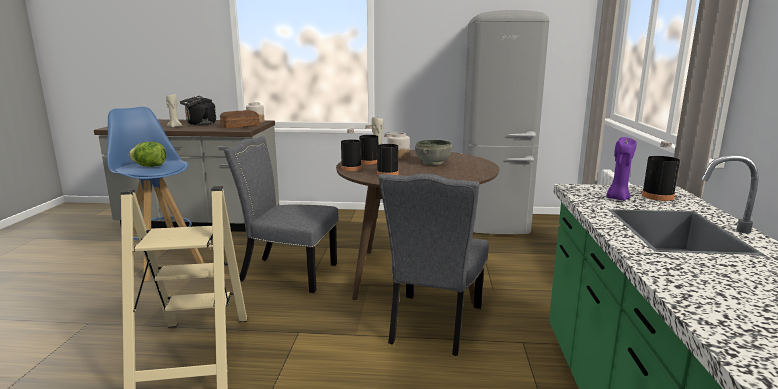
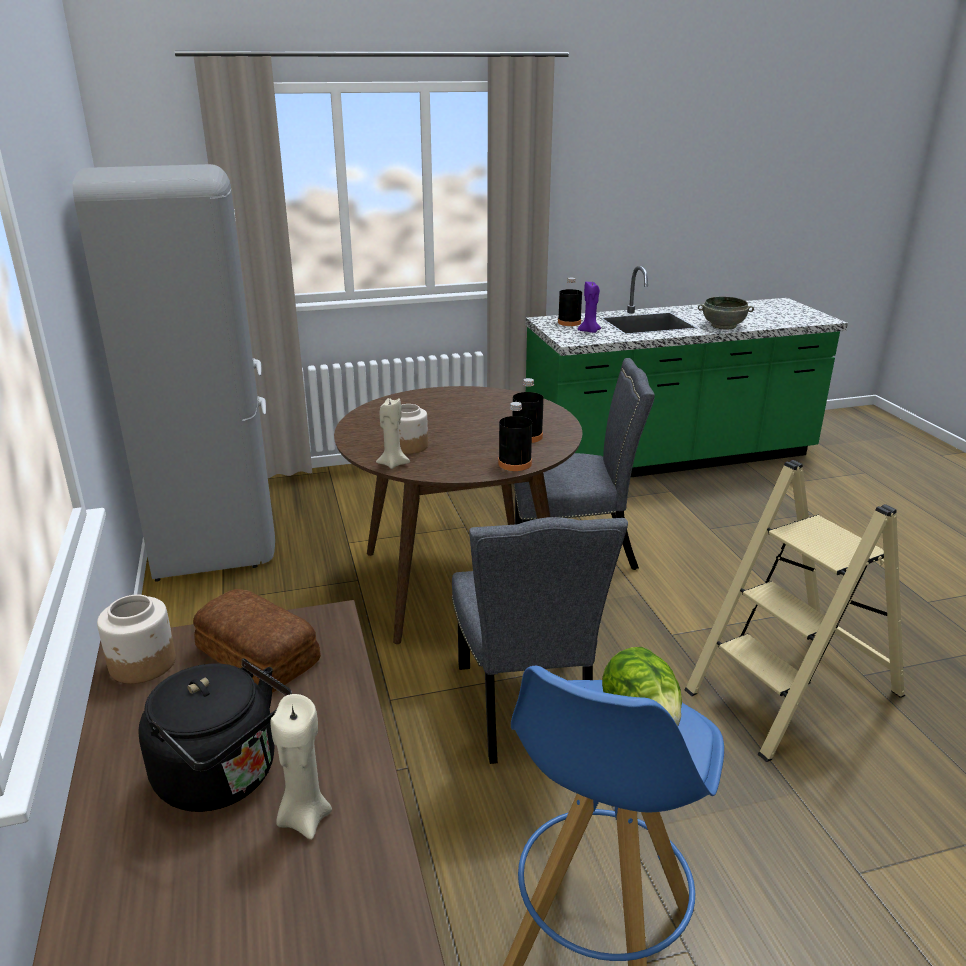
camera: 110 degrees left, 10 degrees up
(369, 162) = (462, 459): black bottle -> none
(433, 163) = (436, 420): grey bowl -> grey bowl (723, 326)

